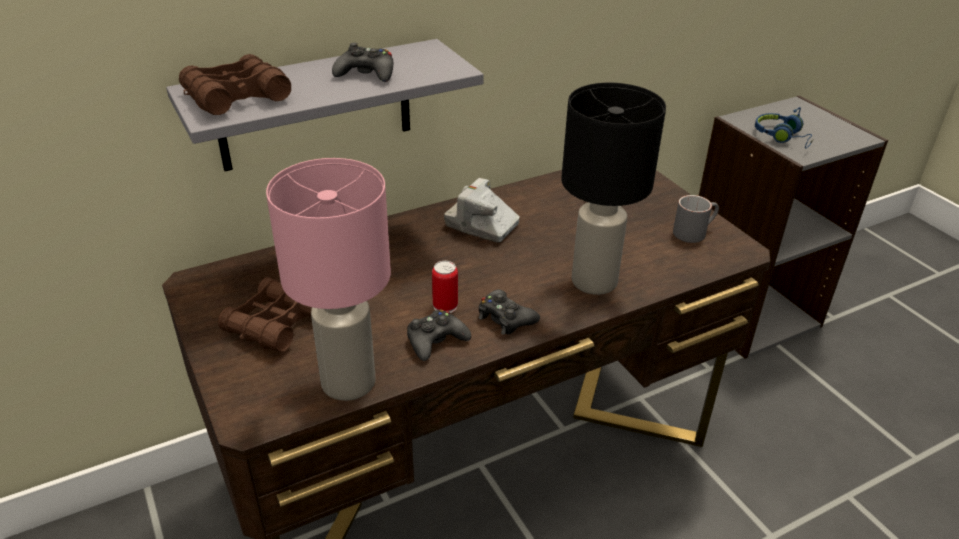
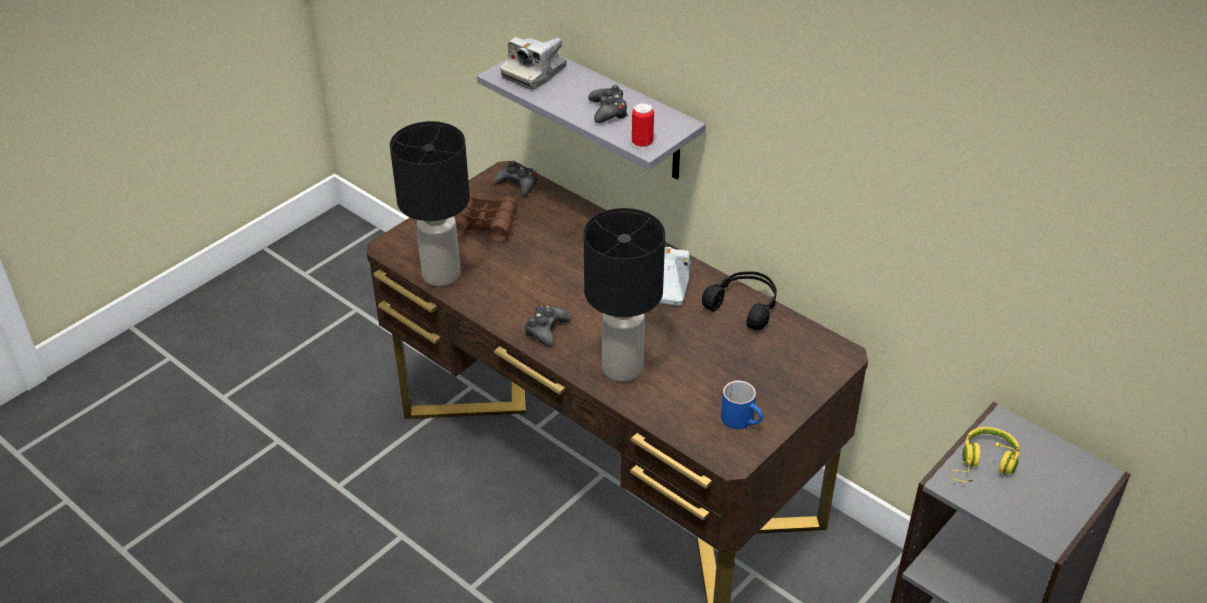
camera: 70 degrees right, 5 degrees up
(236, 97) = (534, 73): brown binoculars -> camera
(348, 383) = (440, 275): pink table lamp -> black table lamp
(435, 341) = (502, 301): black game controller -> black game controller (517, 184)
(445, 306) = (544, 295): can -> can (642, 143)
(536, 191) = (744, 305): none -> black headphones
(693, 232) = (743, 420): grey mug -> blue mug
(783, 137) = (984, 464): blue headphones -> yellow headphones

